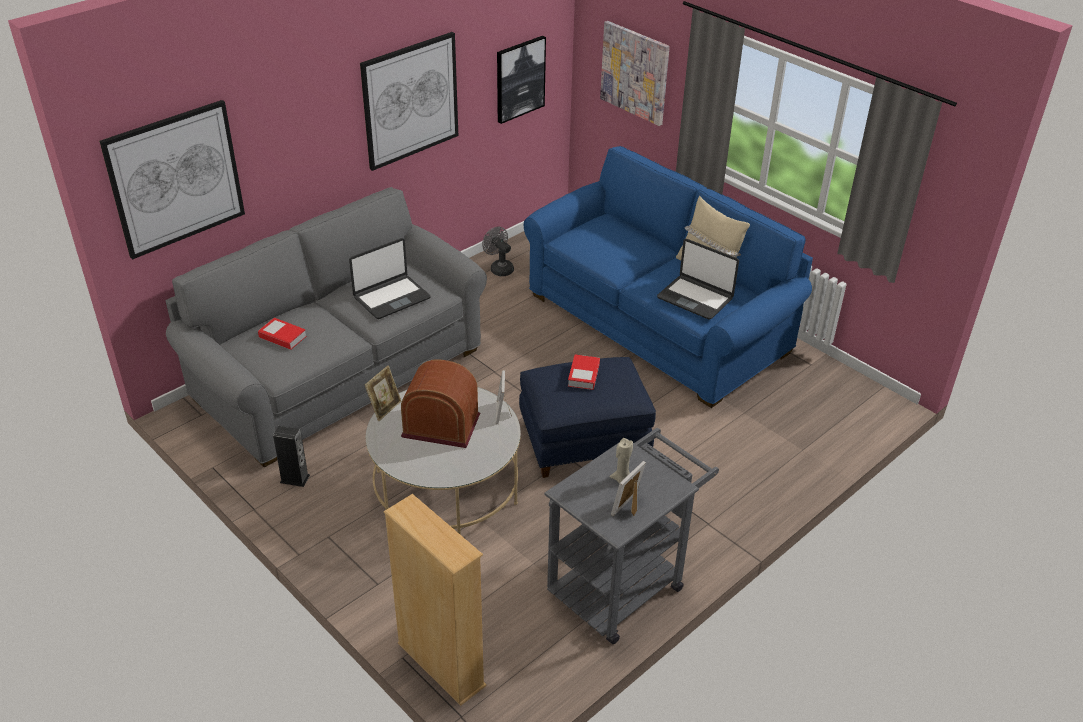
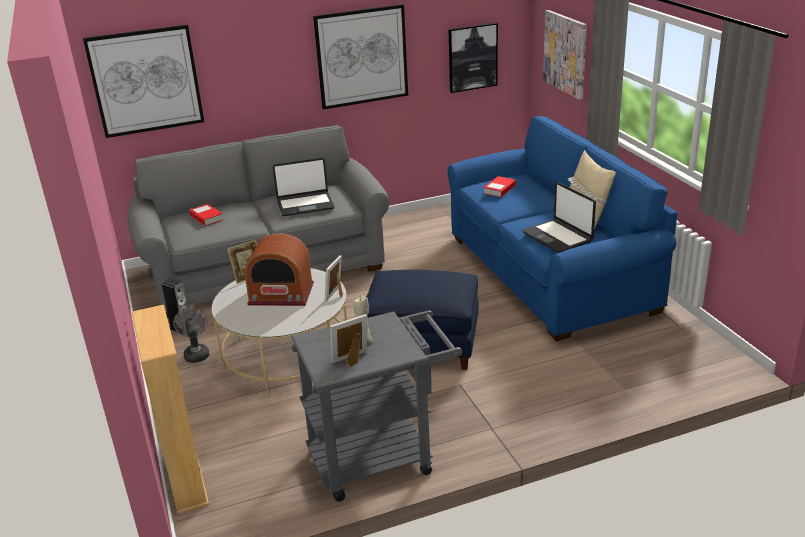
camera: 25 degrees right, 10 degrees down
(441, 425) = (281, 294): radio -> radio turned 150 degrees clockwise
(499, 268) = (440, 218): grey fan -> grey fan (196, 353)
(583, 375) = (421, 278): book -> book (499, 189)

